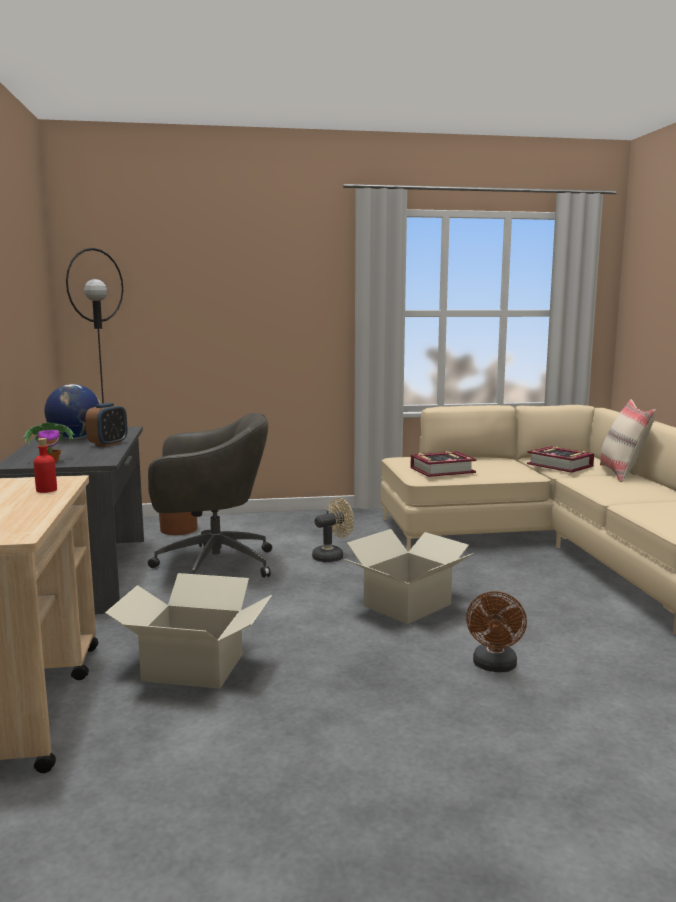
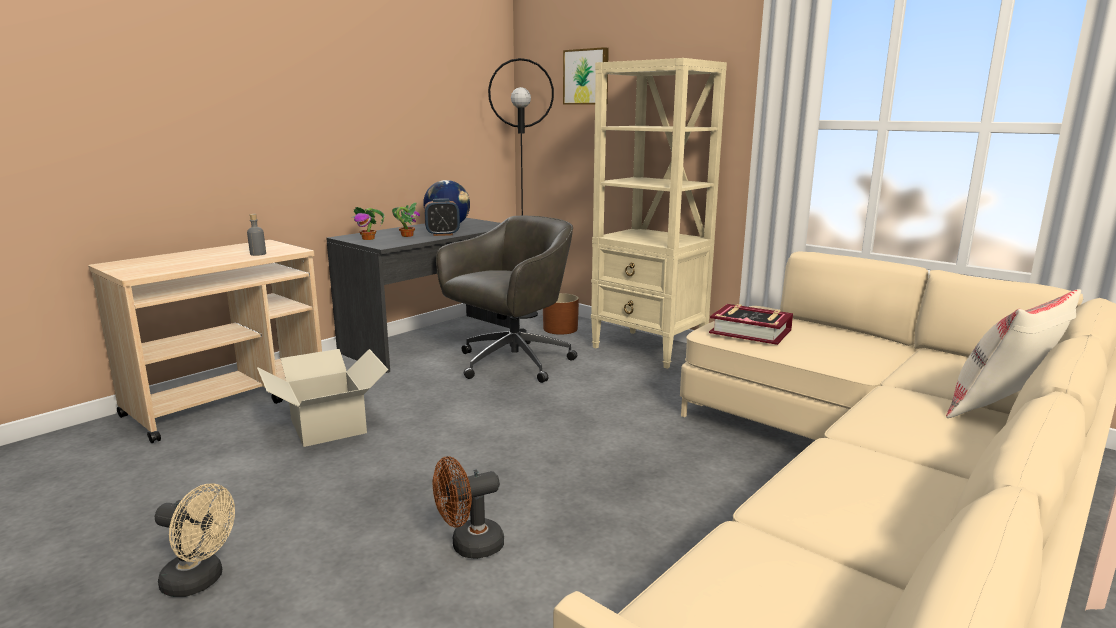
camera: 50 degrees right, 5 degrees up
(46, 490) = (258, 254): red bottle -> grey bottle
(77, 451) = (407, 235): none -> potted plant
(161, 270) = (587, 77): none -> picture
(211, 565) = (511, 363): grey office chair -> grey office chair turned 90 degrees counterclockwise
(283, 522) = (649, 349): none -> beige bookcase
(332, 556) = (608, 392): beige fan -> beige fan (200, 581)
(406, 605) = (552, 458): cardboard box -> none
(560, 465) = (932, 370): book -> none

